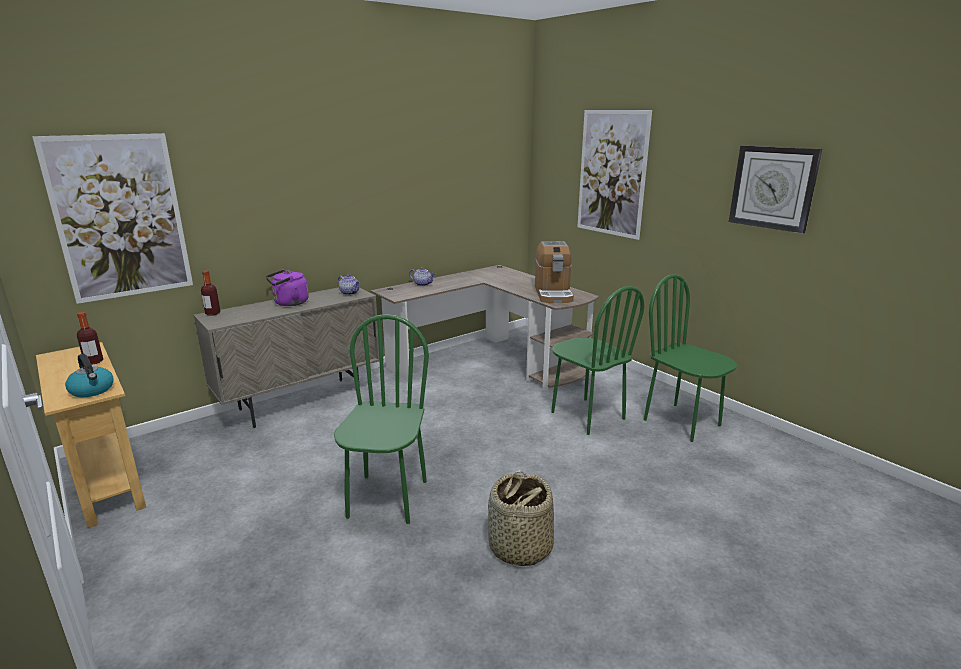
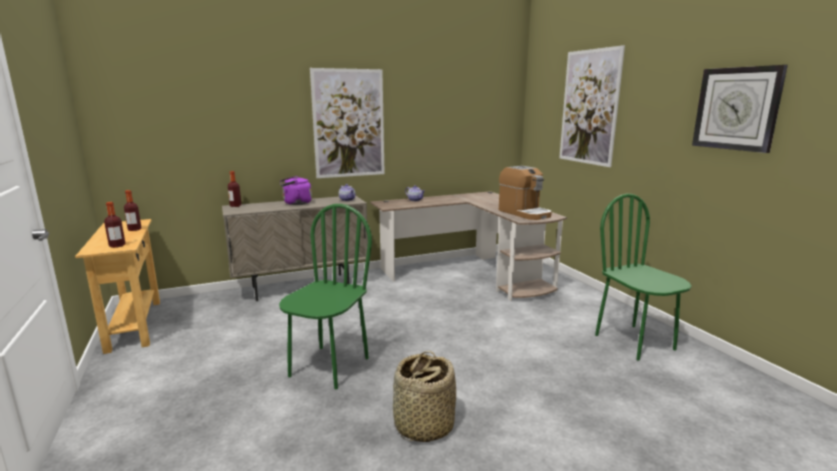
camera: 15 degrees right, 5 degrees down
(92, 390) = (117, 246): kettle -> bottle
(120, 217) = (172, 125): picture -> picture (349, 124)
(553, 294) = (524, 213): coffee machine -> coffee machine turned 45 degrees counterclockwise
(587, 416) = (540, 325): green chair -> none

